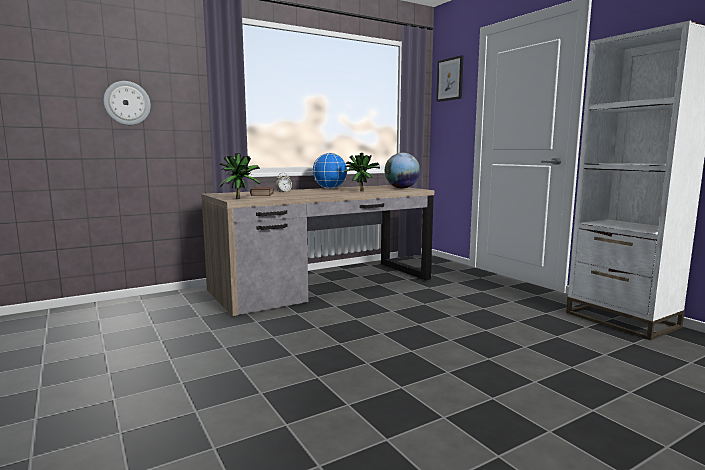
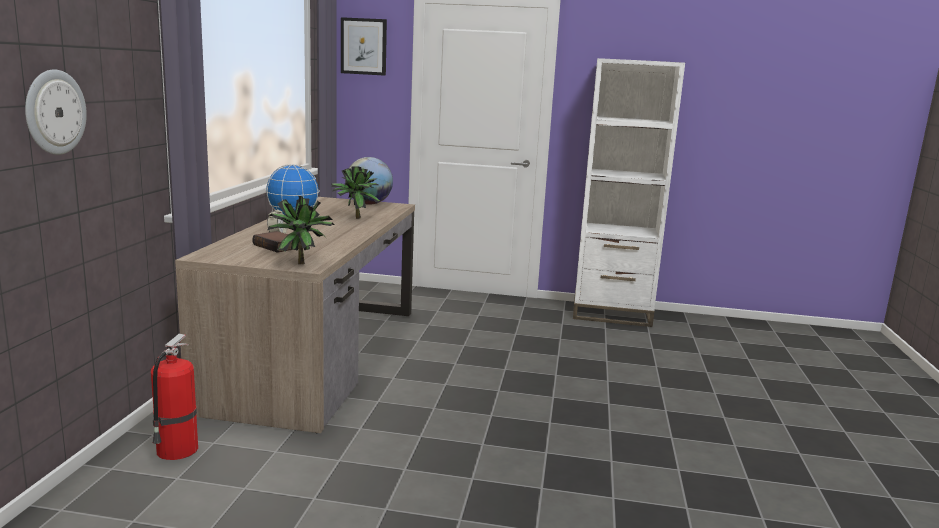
camera: 50 degrees left, 5 degrees up
(172, 302) = (176, 450): none -> fire extinguisher

